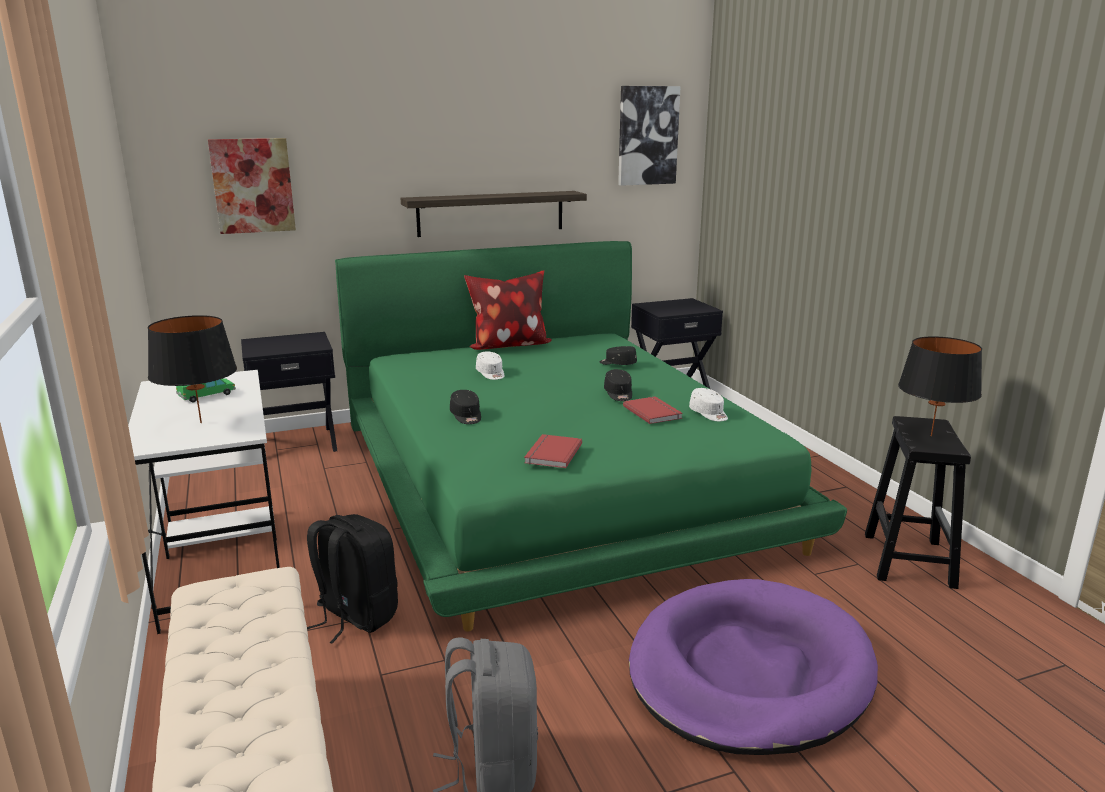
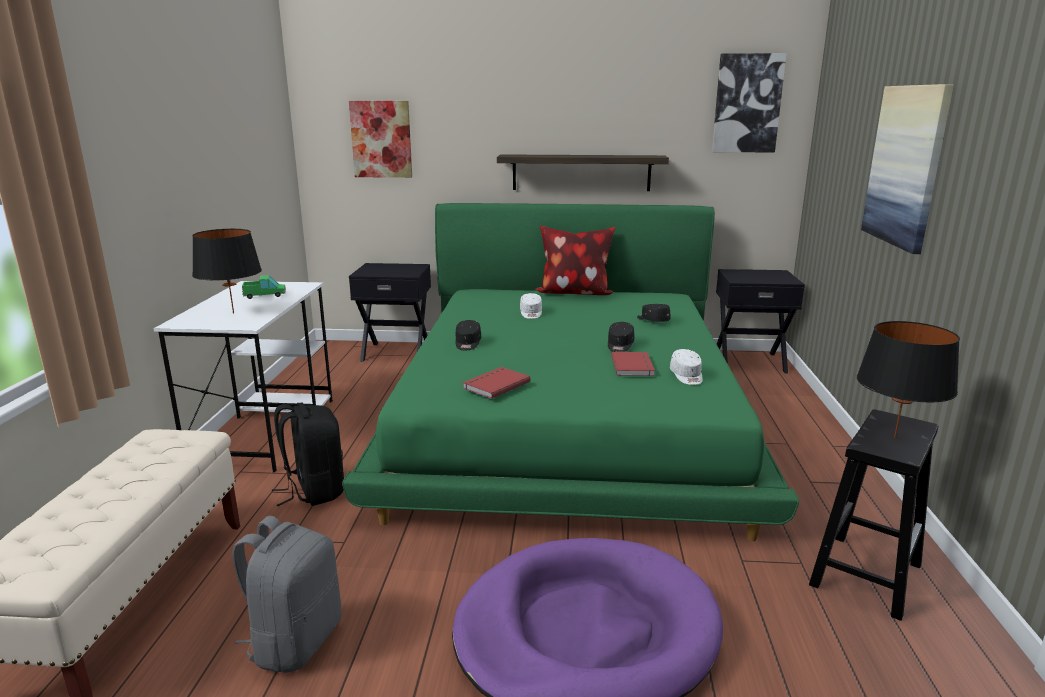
camera: 25 degrees right, 0 degrees up
(847, 198) = (906, 166): none -> picture

